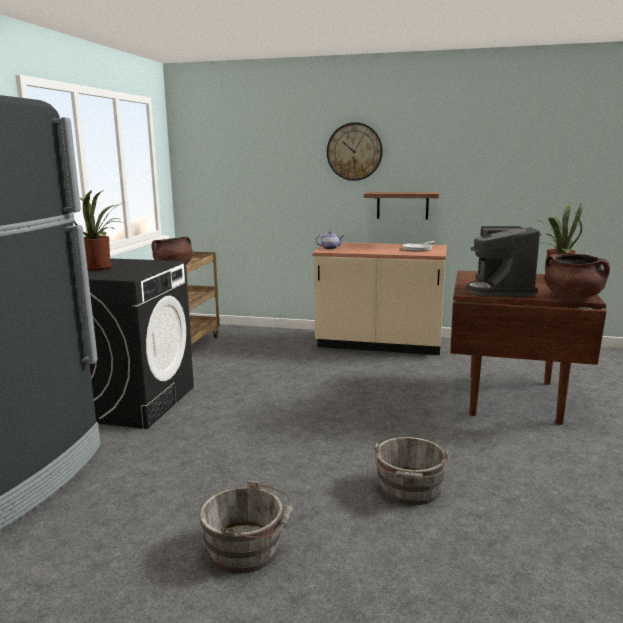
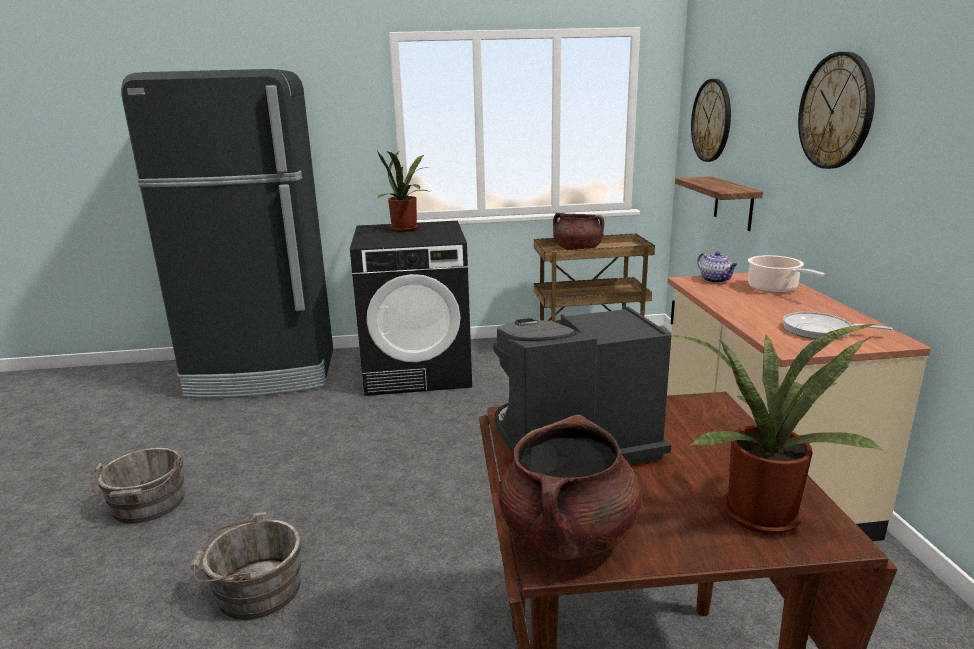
camera: 70 degrees right, 5 degrees up
(223, 164) = (711, 120): none -> wall clock
(356, 245) = (774, 289): none -> cooking pot
(402, 205) = (884, 234): shelf -> shelf (733, 203)

